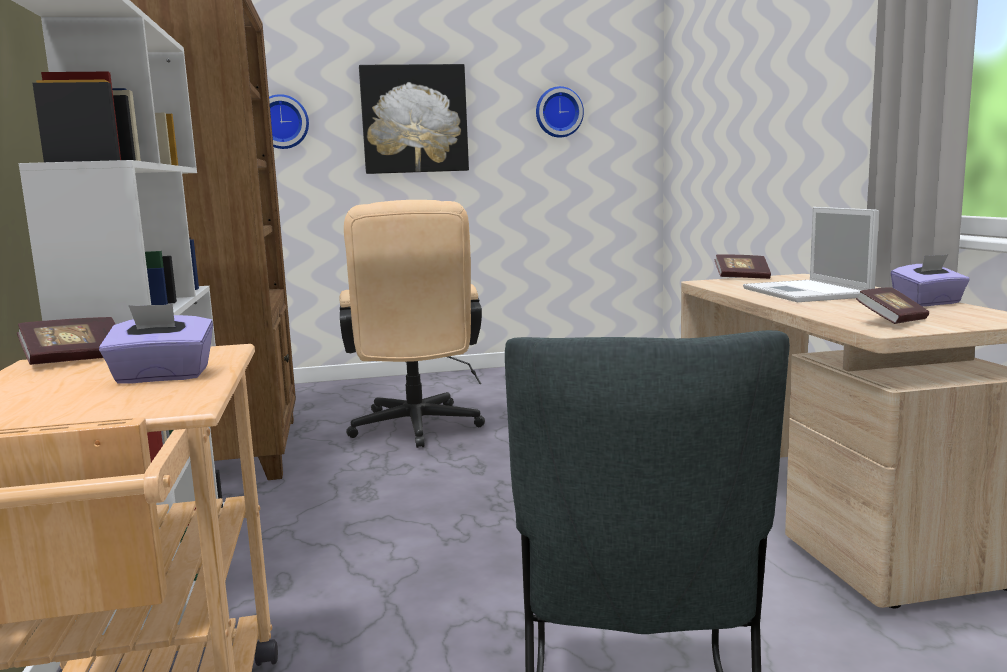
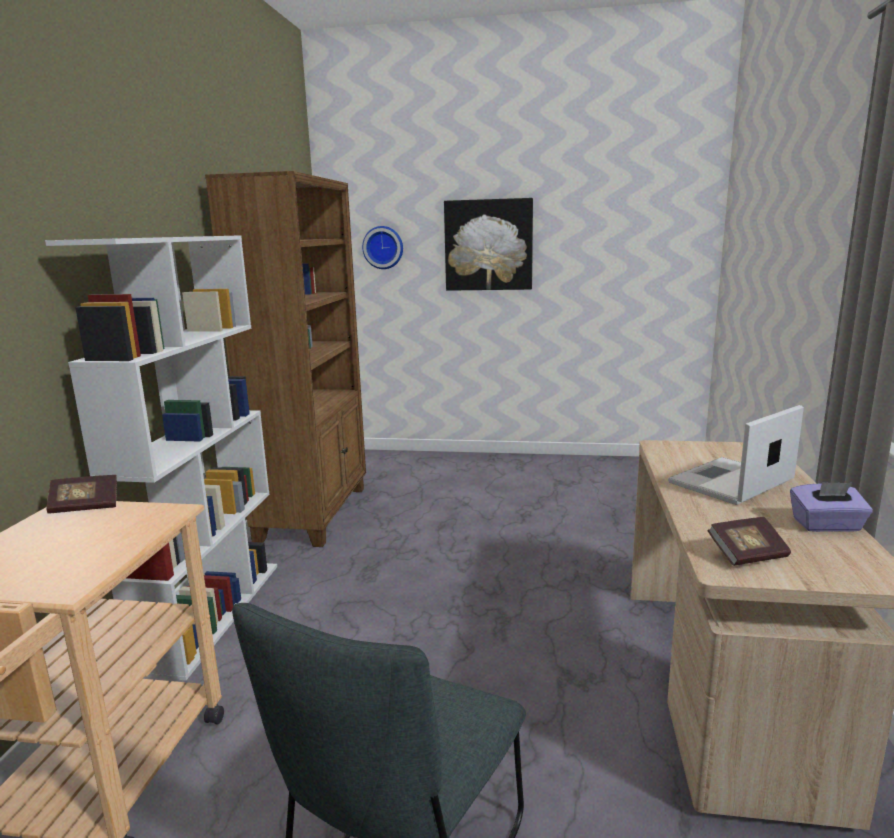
camera: 20 degrees right, 5 degrees up
(162, 377) = (101, 544): purple tissue box -> none
(416, 430) = (443, 514): beige office chair -> none
(558, 112) = (617, 238): wall clock -> none
(742, 278) = (701, 442): book -> none
(807, 293) = (729, 482): laptop -> laptop turned 45 degrees clockwise

